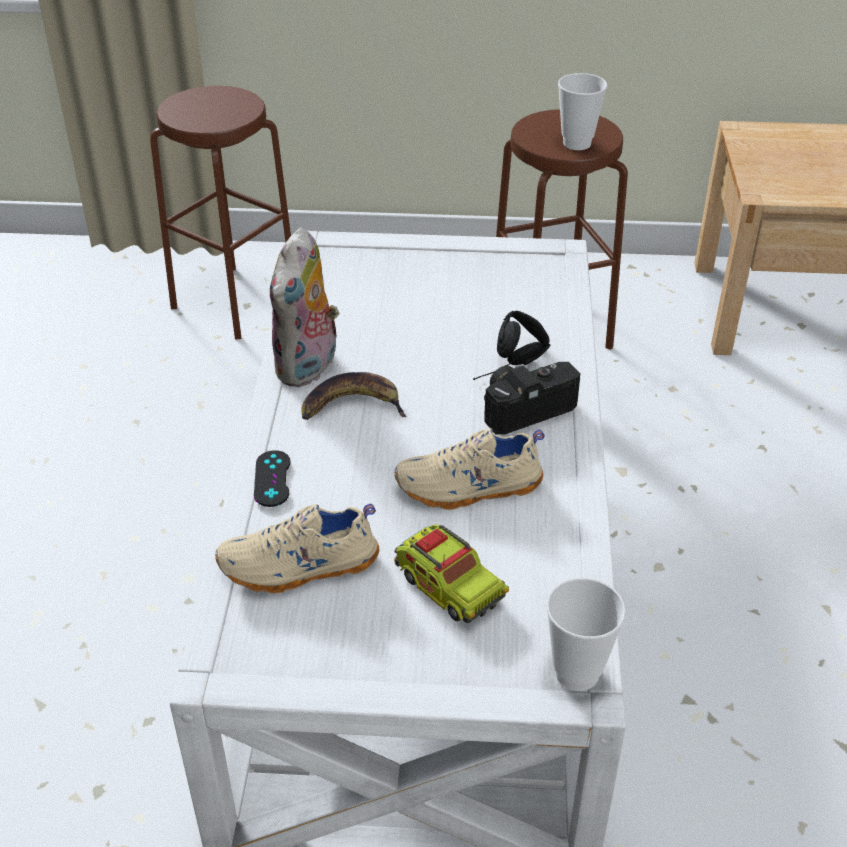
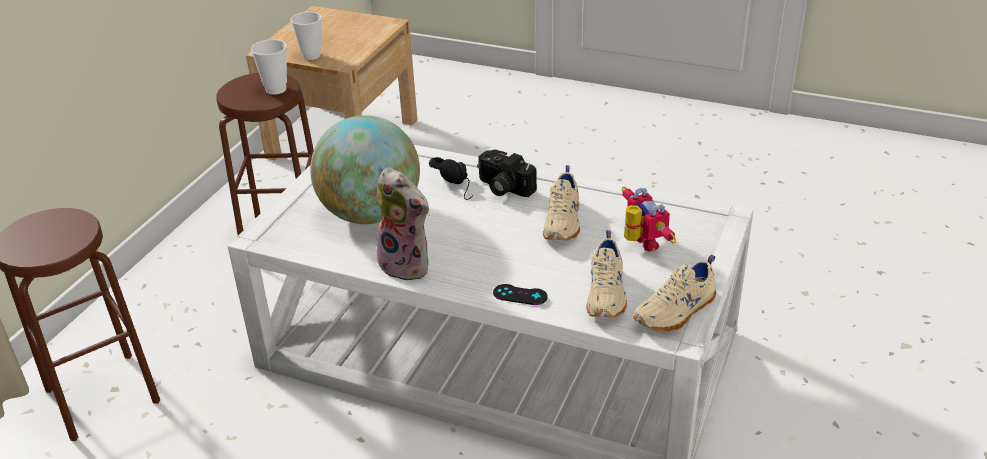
camera: 70 degrees left, 5 degrees down
(278, 656) = (676, 312): none -> beige shoe
(352, 406) = (461, 253): banana -> none
(406, 311) = (370, 214): none -> globe
(449, 586) = (640, 244): toy truck -> toy robot
(525, 407) = (503, 187): camera -> camera turned 45 degrees counterclockwise
(577, 673) = (717, 214): cup -> cup (311, 56)

